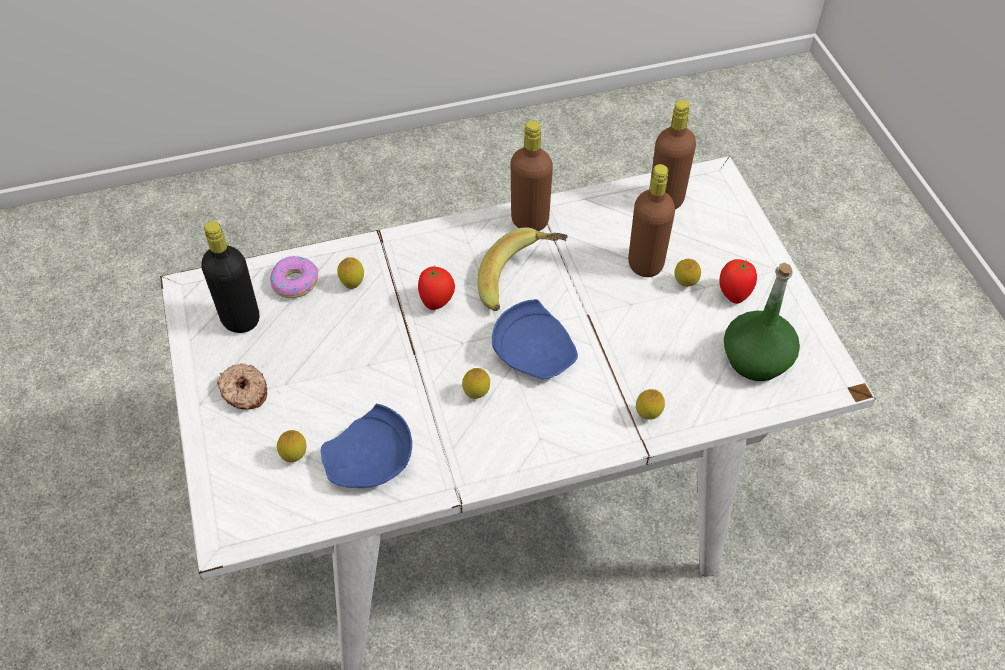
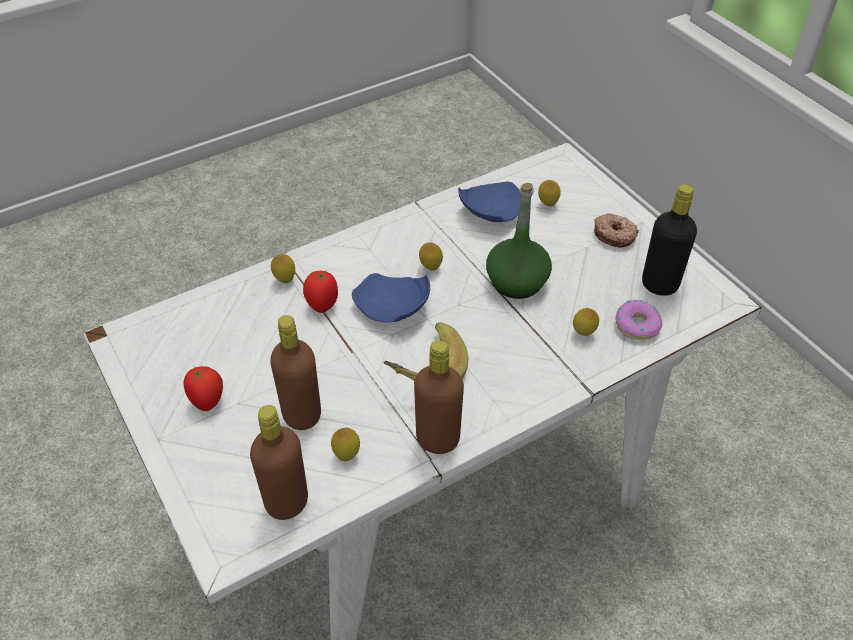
camera: 165 degrees right, 5 degrees down
(437, 301) = (497, 334): tomato -> tomato (322, 304)
(685, 284) = (258, 401): lemon -> lemon (346, 455)
(756, 359) = (188, 342): green bottle -> green bottle (516, 282)

